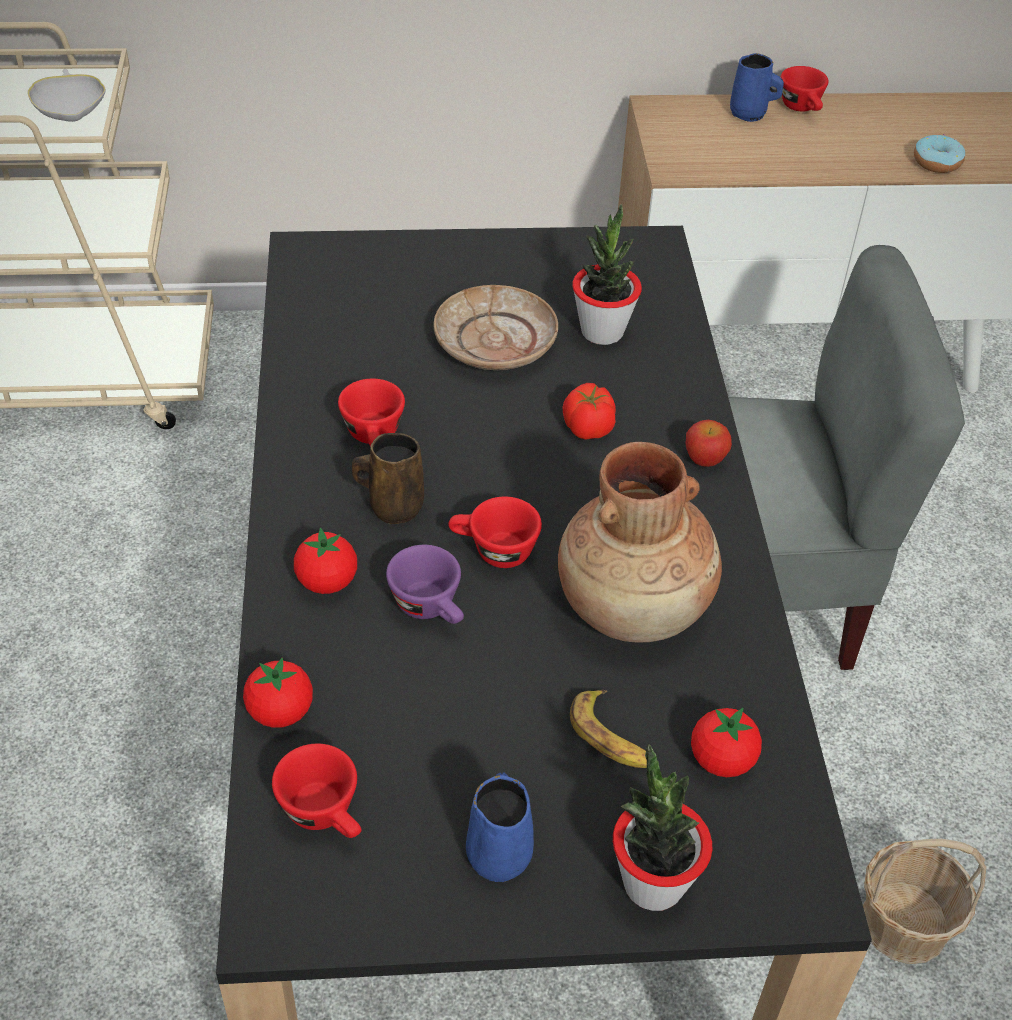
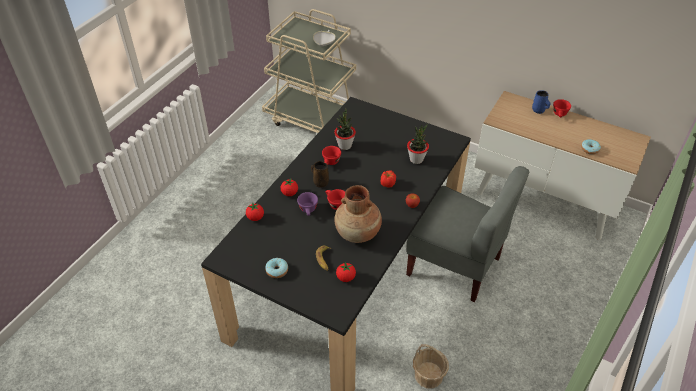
camera: 35 degrees right, 0 degrees up
(326, 815) = (247, 244): red cup -> none
(495, 343) = (383, 150): beige plate -> none
(499, 852) = (277, 270): blue mug -> donut
(653, 883) = (304, 294): potted plant -> potted plant (345, 145)

